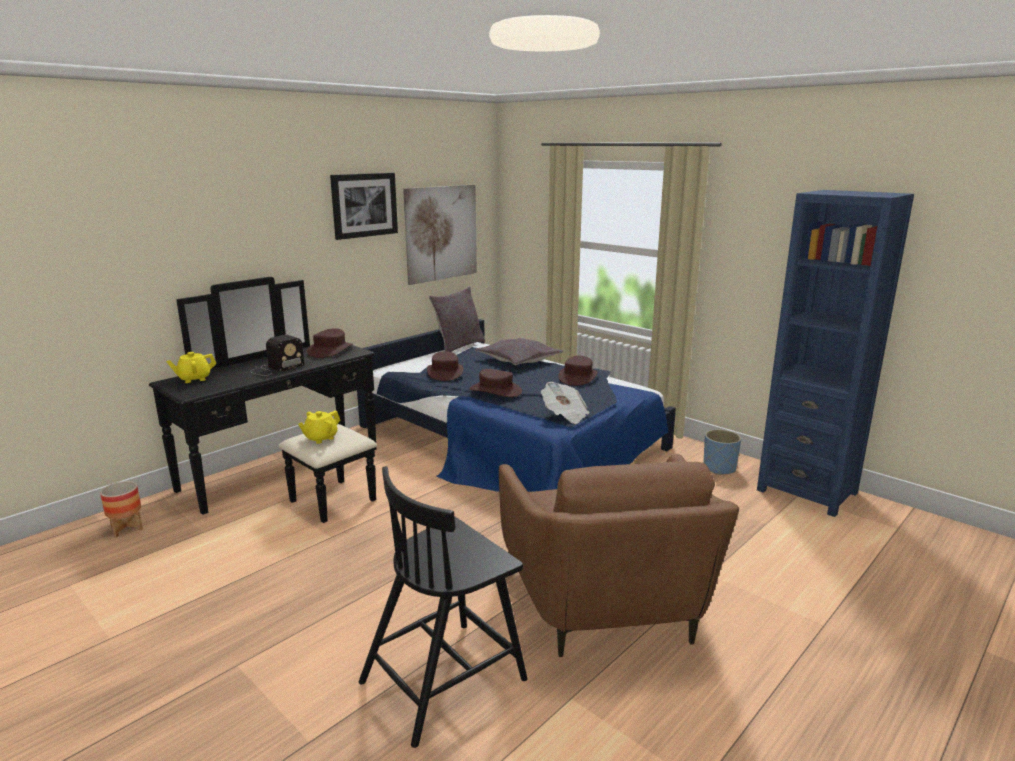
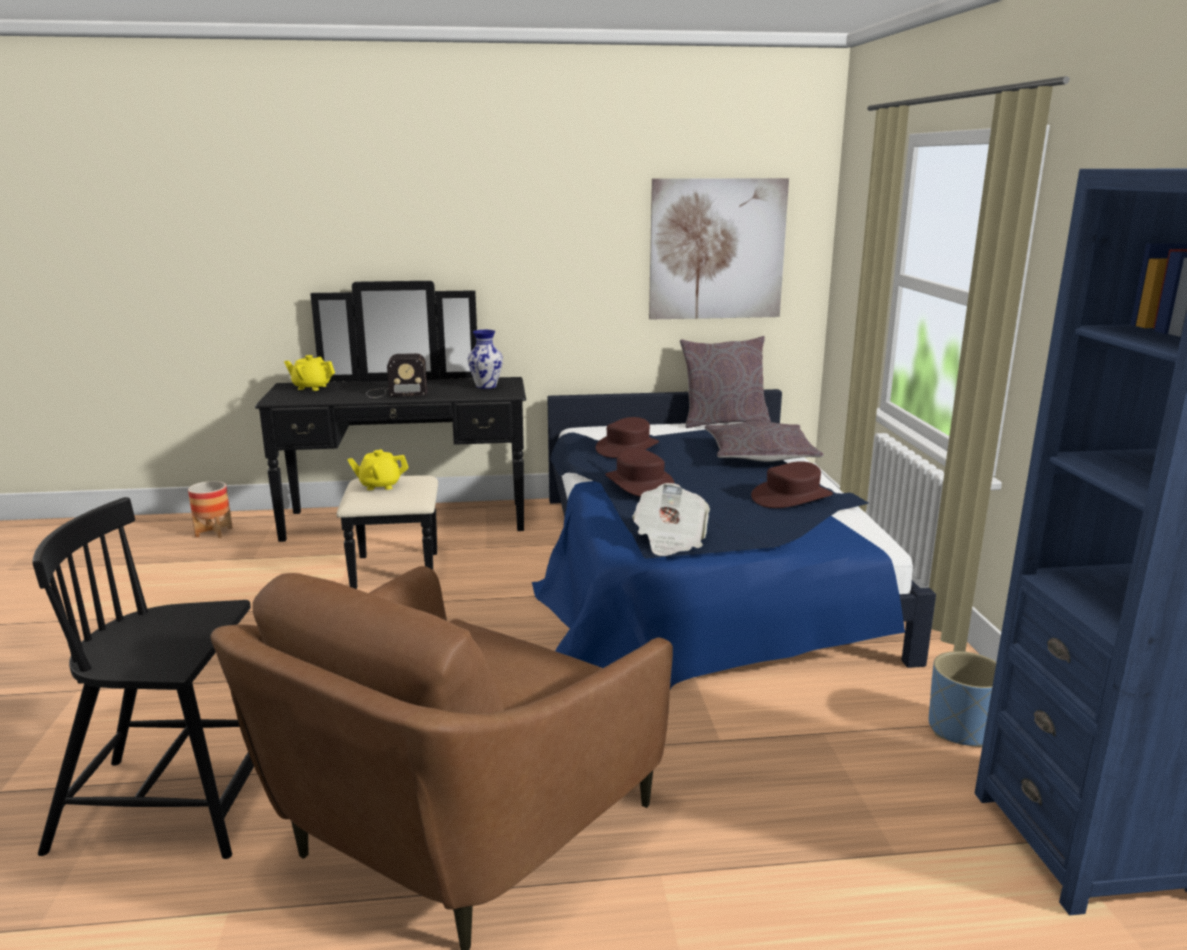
camera: 40 degrees right, 0 degrees up
(330, 350) = (486, 386): brown hat -> vase
(364, 205) = (583, 199): picture -> none

